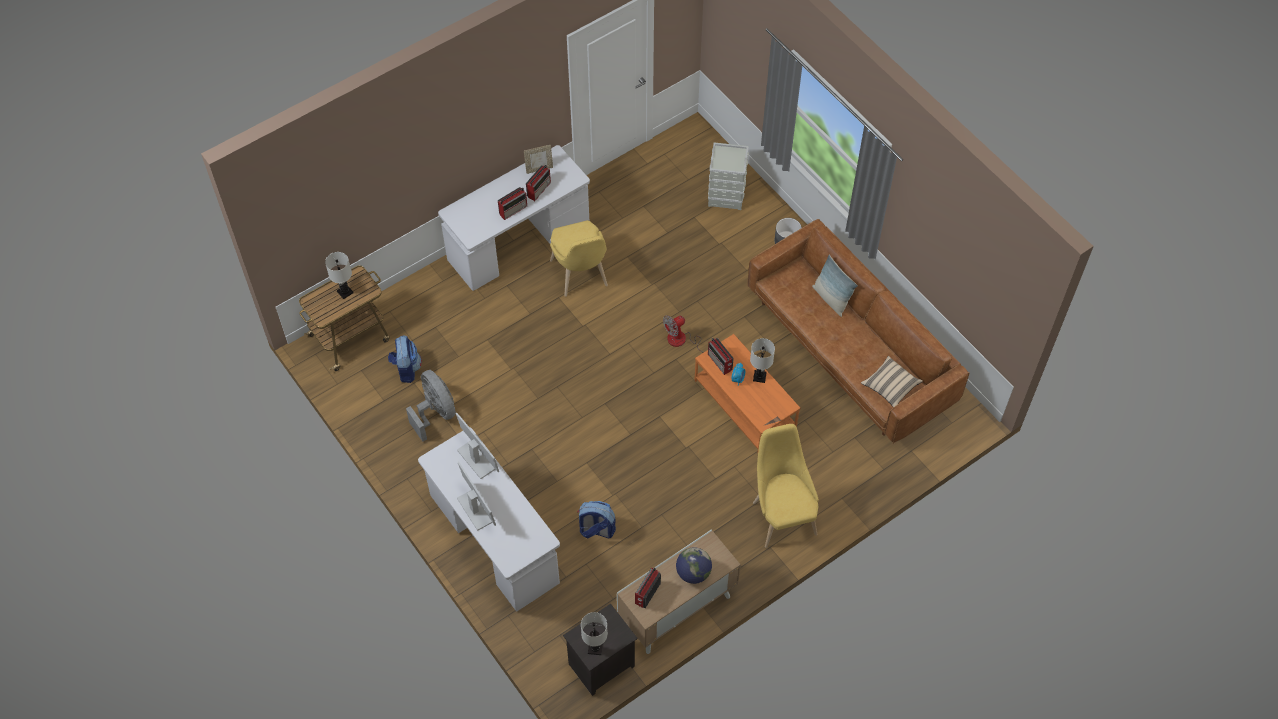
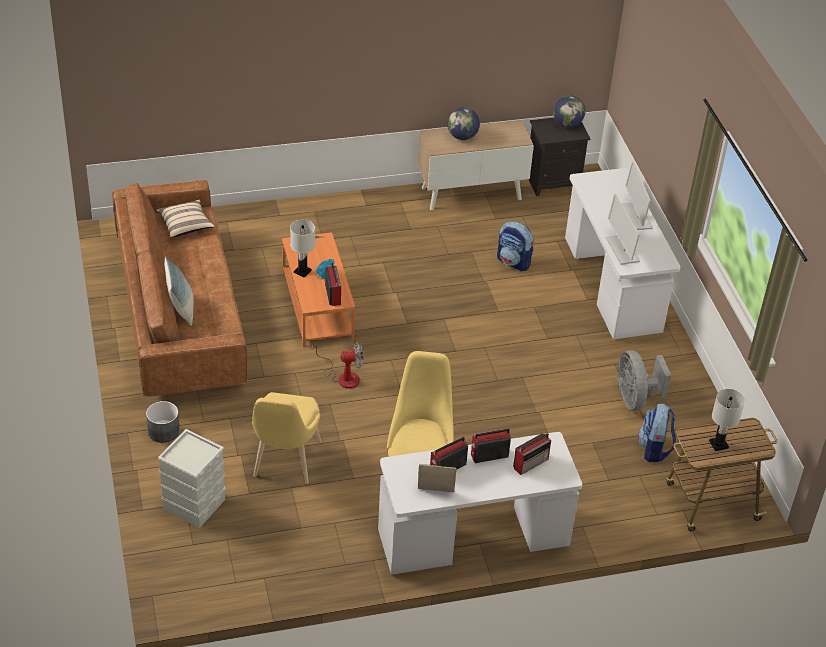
camera: 160 degrees left, 15 degrees down
(595, 648) = (567, 124): white table lamp -> globe
(647, 594) = (508, 137): radio -> radio (531, 463)
(782, 514) = (340, 221): yellow chair -> yellow chair (285, 463)

